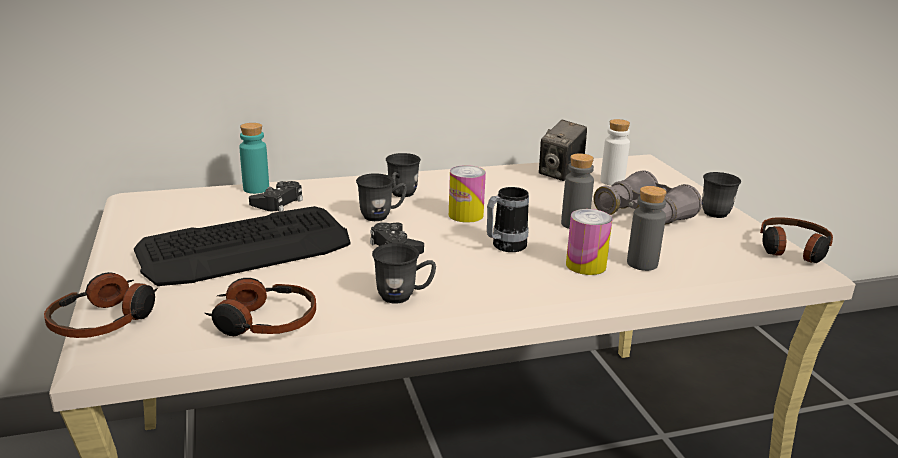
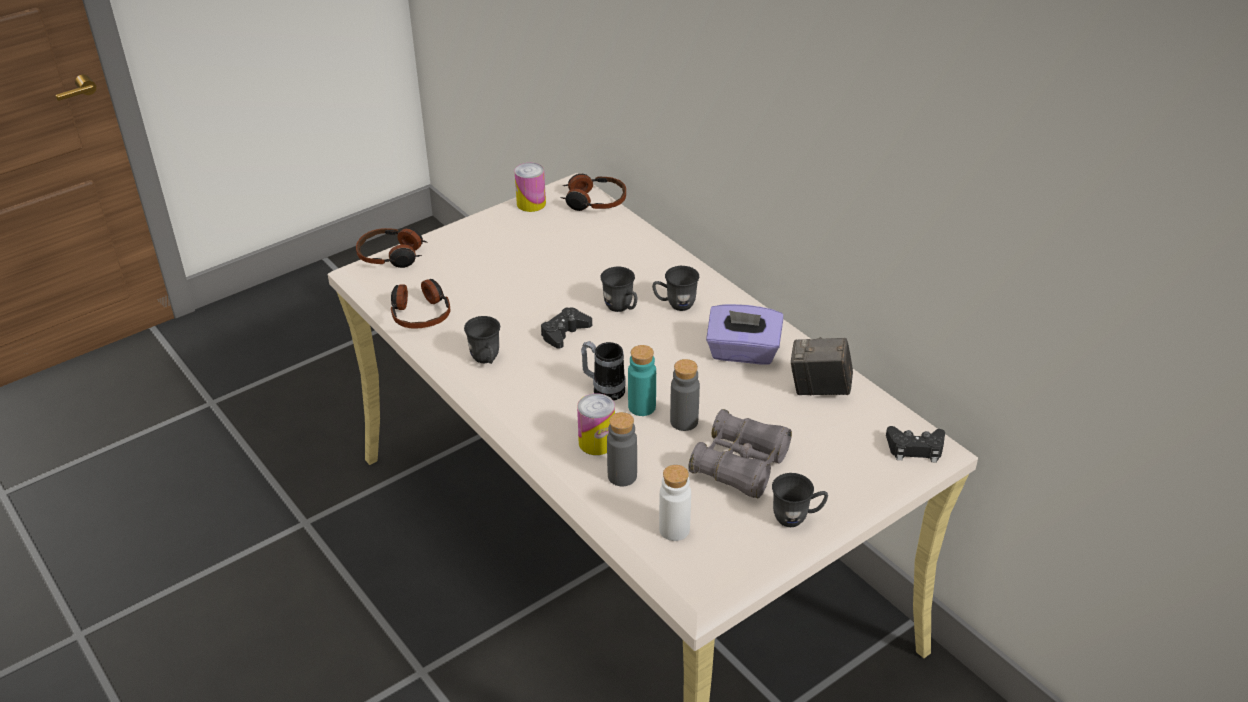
camera: 70 degrees right, 15 degrees up
(247, 248) = (519, 266): keyboard -> none
(256, 189) = (629, 228): turquoise bottle -> turquoise bottle (642, 407)
(278, 202) = (610, 249): black game controller -> black game controller (915, 448)
(465, 215) = (657, 352): can -> can (531, 203)
(494, 186) = (743, 352): none -> purple tissue box
(612, 181) = (826, 430): white bottle -> white bottle (674, 529)
(792, 249) = (726, 581): headphones -> headphones (593, 201)

